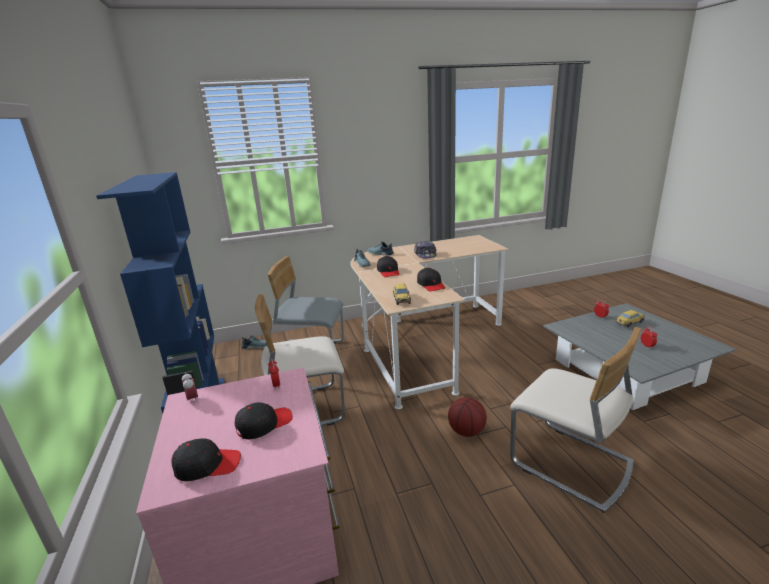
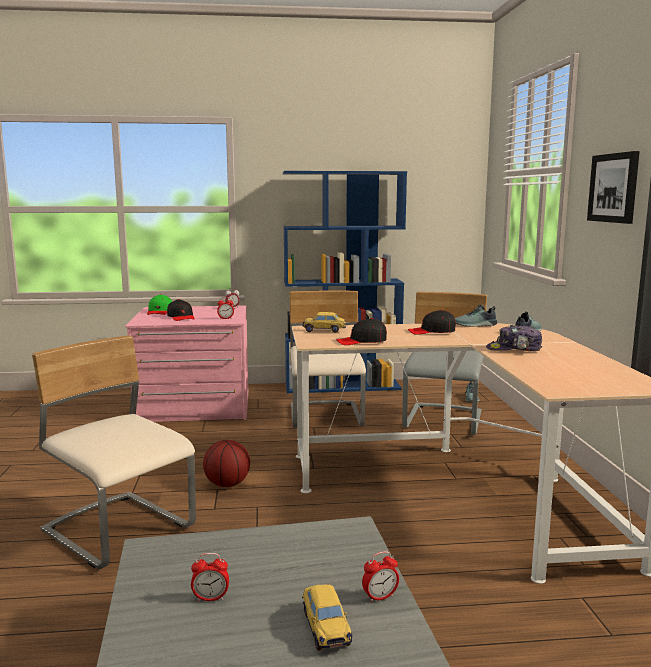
camera: 100 degrees right, 10 degrees down
(207, 465) = (159, 312): black cap -> green cap
(376, 163) = (614, 188): none -> picture
(570, 464) = (120, 530): beige chair -> beige chair turned 75 degrees clockwise

